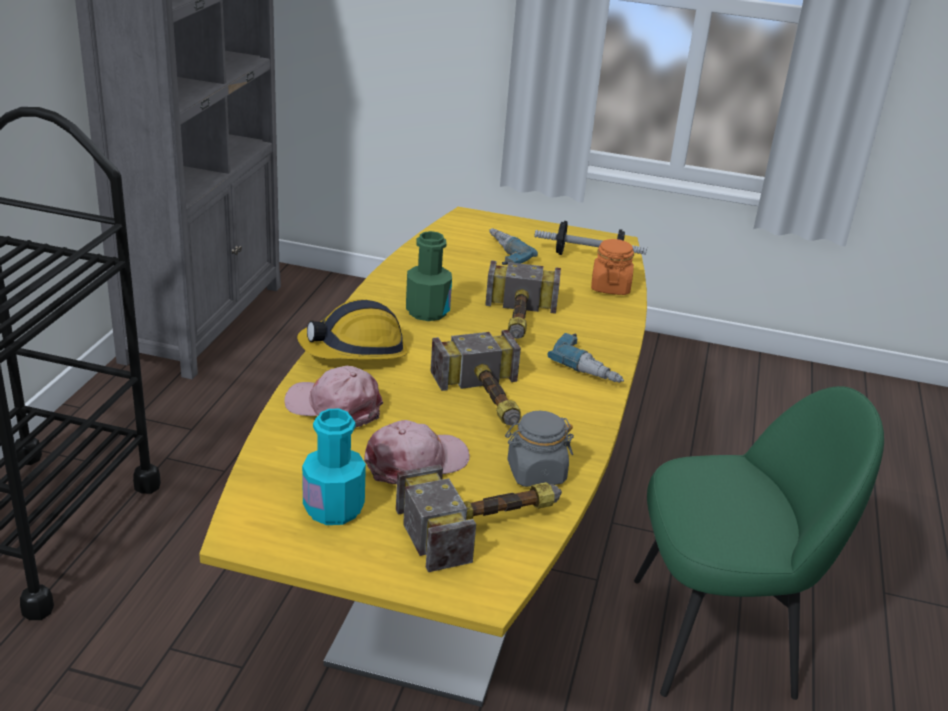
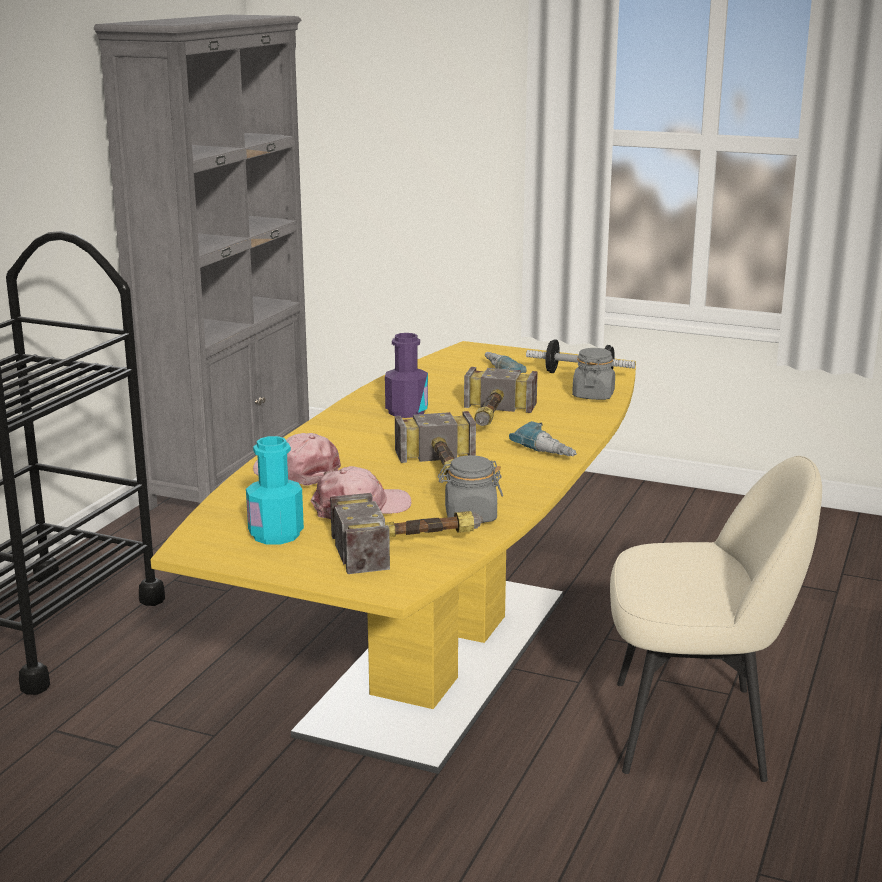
camera: 10 degrees right, 10 degrees down
(355, 351) = (329, 437): hard hat -> none
(427, 311) = (406, 411): green bottle -> purple bottle
(610, 287) = (593, 395): orange jar -> grey jar
(718, 636) = (694, 729): green chair -> beige chair

